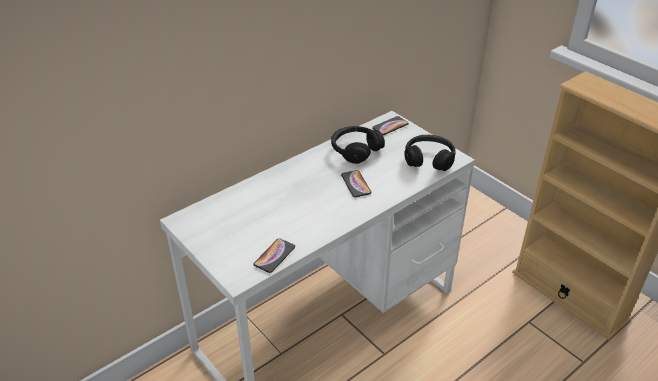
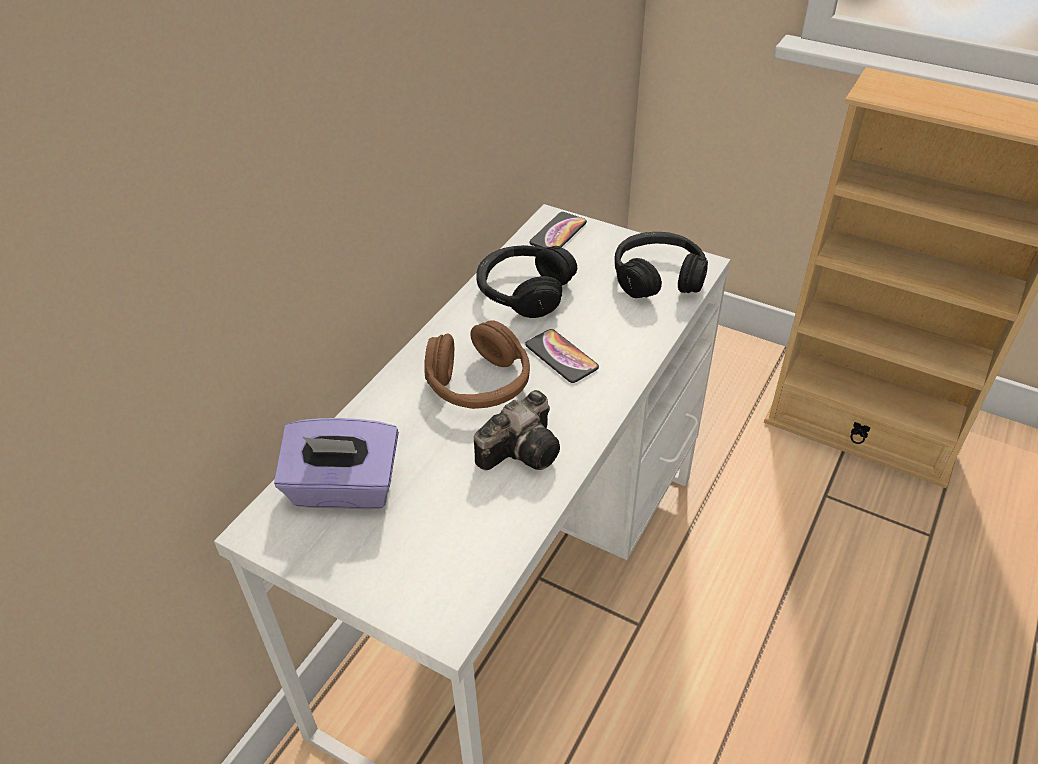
camera: 20 degrees left, 5 degrees up
(223, 214) = (344, 489): none -> purple tissue box
(274, 256) = (492, 549): phone -> none
(309, 186) = (479, 384): none -> brown headphones
(313, 219) = (524, 449): none -> camera

